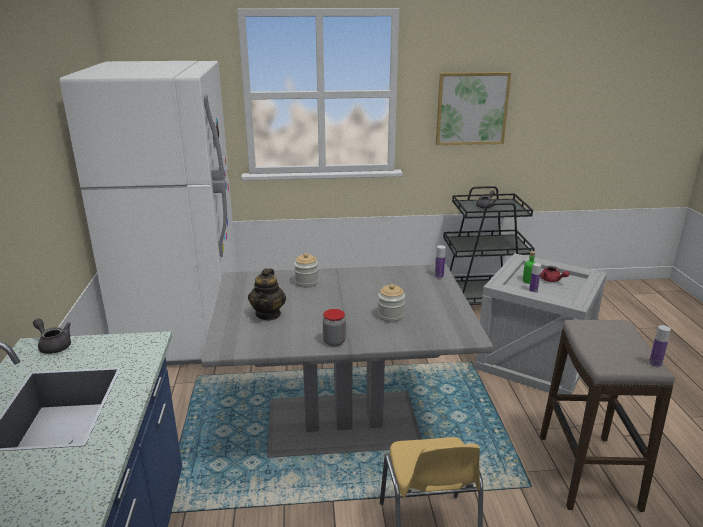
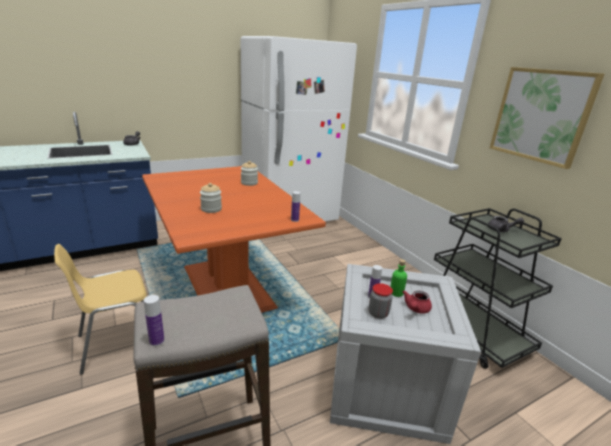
camera: 65 degrees right, 0 degrees up
(268, 314) = (199, 179): teapot -> none
(334, 342) = (168, 197): jar -> jar (378, 313)
(343, 424) = (226, 287): grey dining table -> orange dining table

